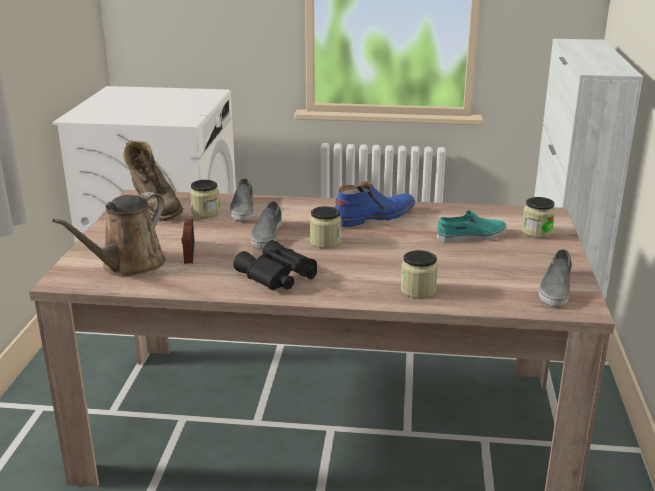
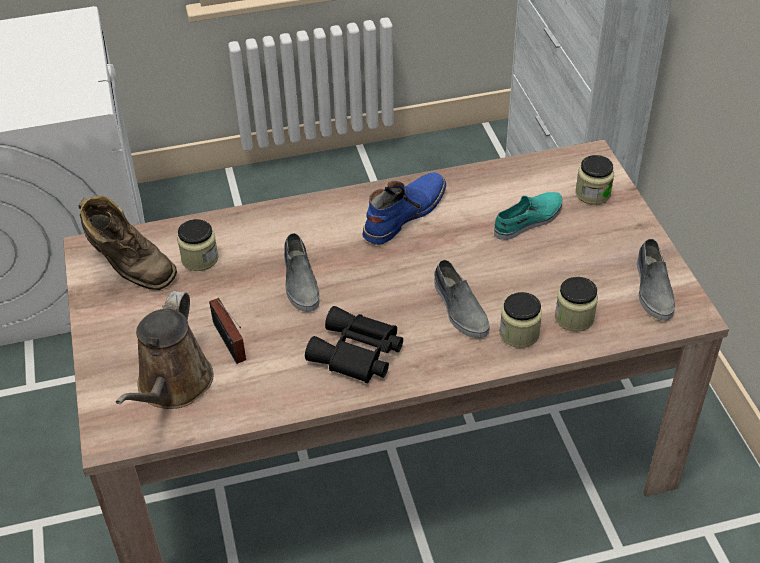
camera: 20 degrees left, 20 degrees up
(242, 209) = (241, 239): grey shoe -> grey shoe (459, 308)
(325, 242) = (375, 276): jar -> jar (574, 318)

